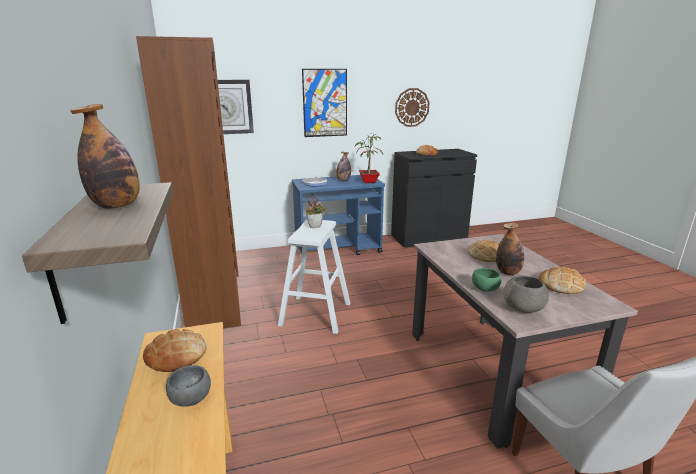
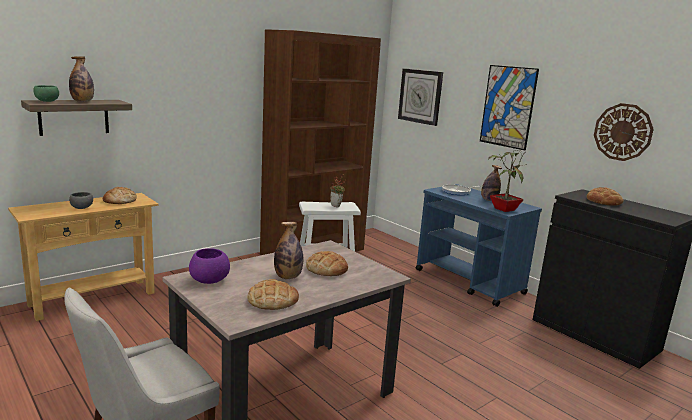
camera: 65 degrees right, 5 degrees down
(484, 289) = (240, 266): green bowl -> green bowl (46, 101)
(523, 308) = (209, 280): grey bowl -> purple bowl

